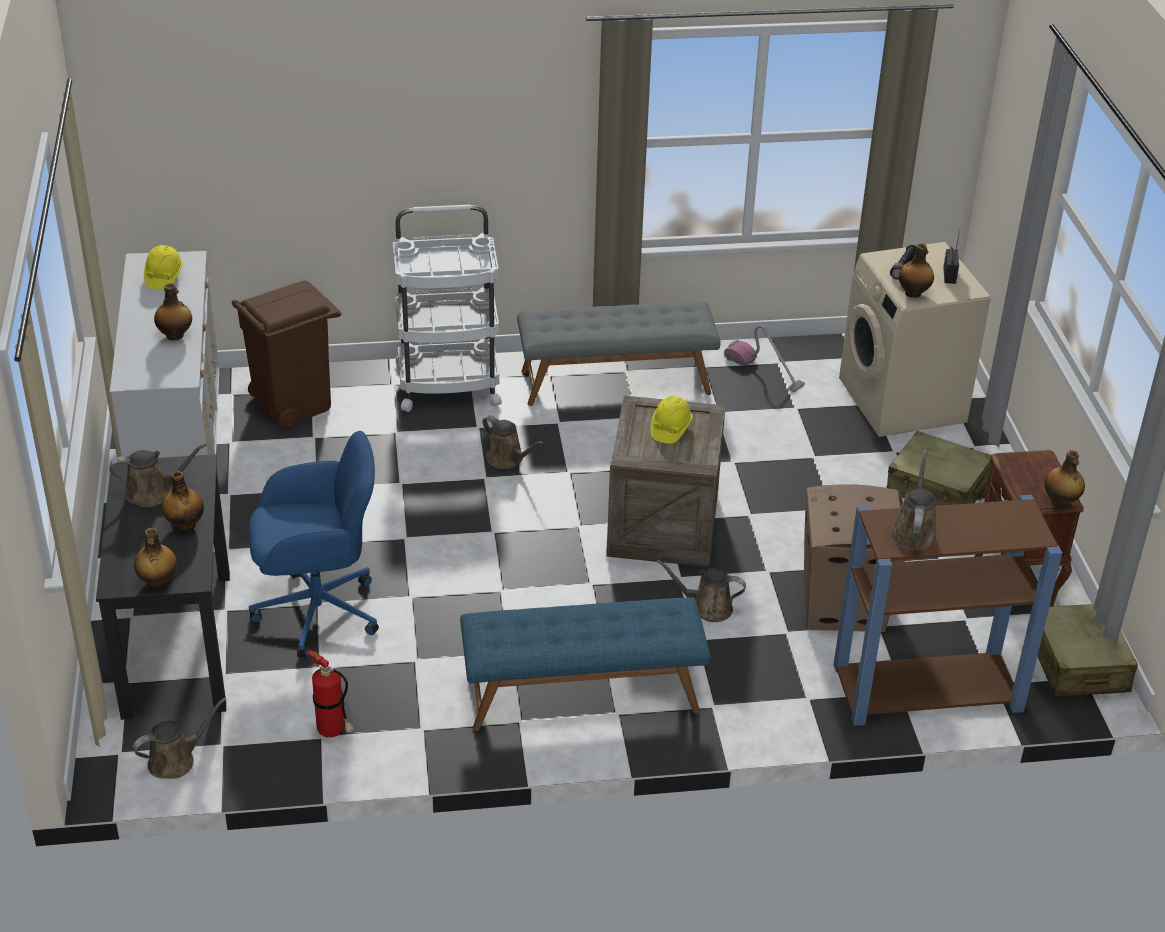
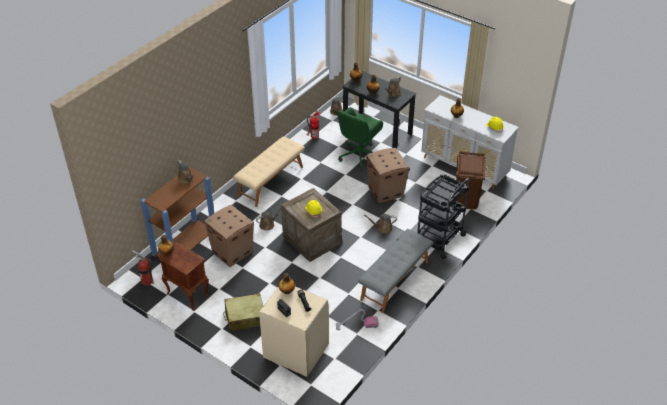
camera: 135 degrees right, 5 degrees up
(320, 613) = (359, 156): blue office chair -> green office chair
(395, 510) = (386, 191): none -> cardboard box
(448, 385) = (438, 239): white cart -> black cart
(582, 696) = (270, 181): blue bench -> beige bench
(1077, 664) = (147, 281): beige suitcase -> fire extinguisher

